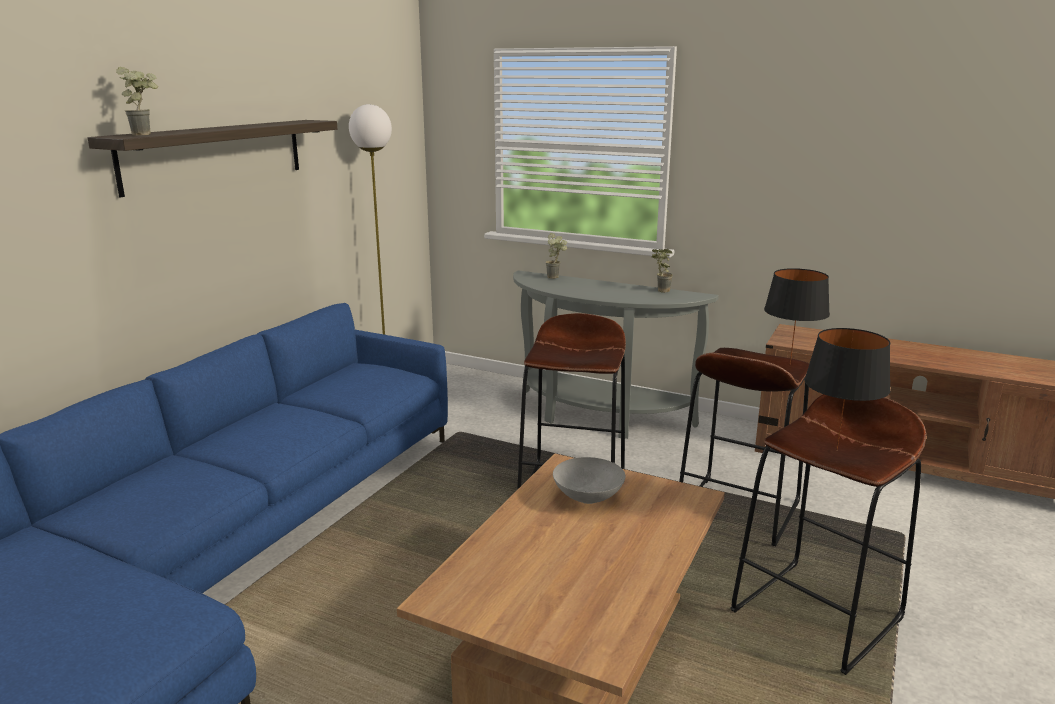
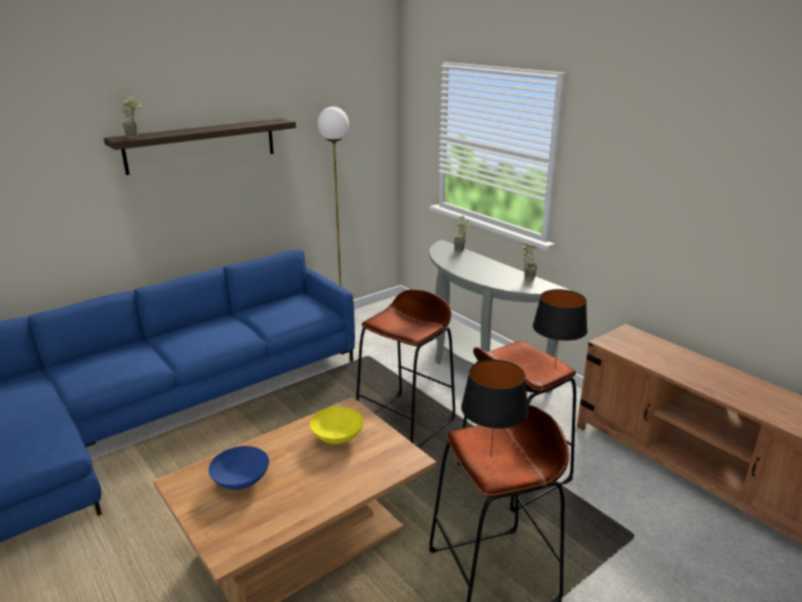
camera: 25 degrees right, 5 degrees up
(523, 573) = (241, 481): none -> blue bowl
(588, 498) = (337, 439): grey bowl -> yellow bowl

